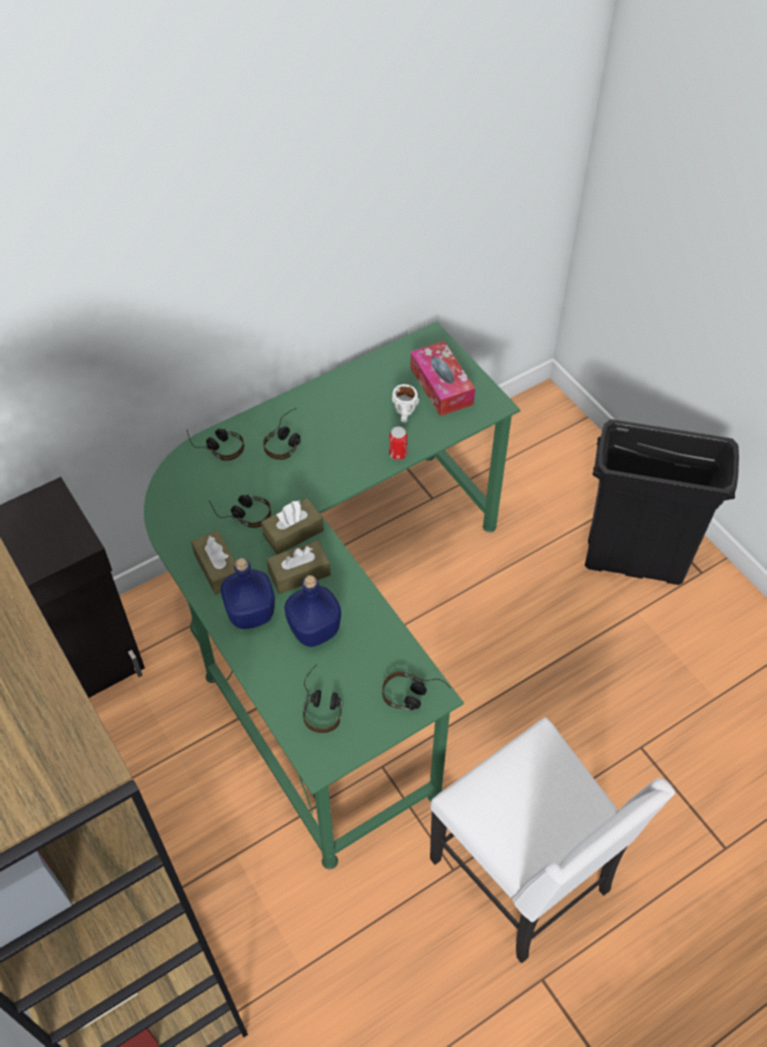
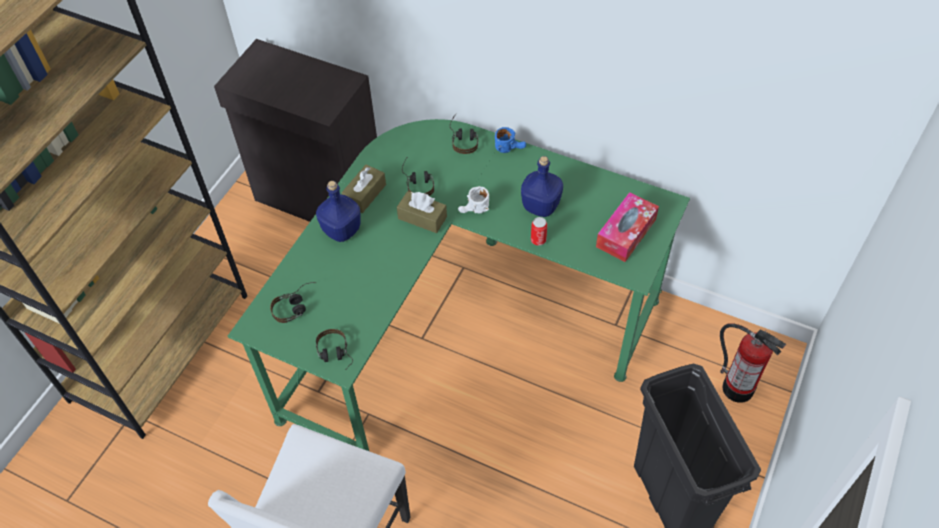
camera: 60 degrees right, 0 degrees up
(264, 415) = (510, 148): none -> blue mug
(286, 440) = (498, 172): headphones -> none
(299, 573) = (391, 239): brown tissue box -> none
(313, 630) = (351, 271): blue bottle -> blue bottle (540, 206)
(405, 414) = (579, 226): white mug -> white mug (474, 211)
(559, 450) = (737, 388): none -> fire extinguisher

